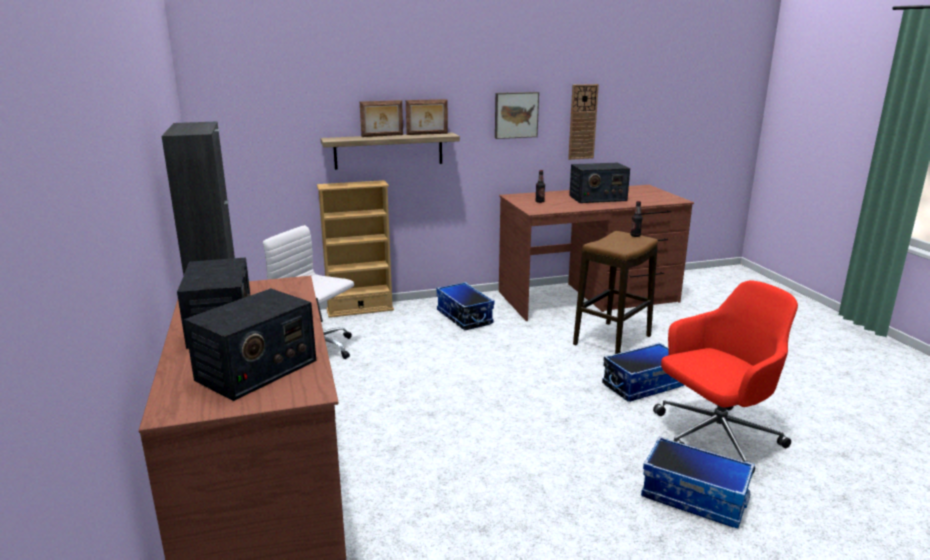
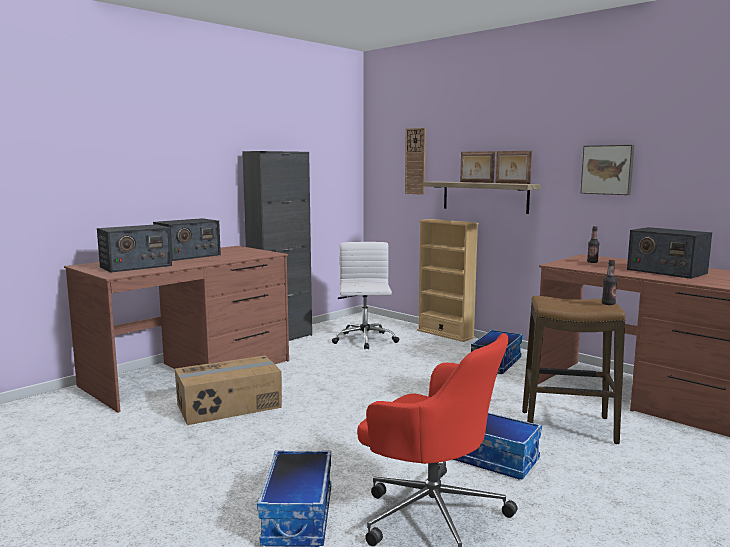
camera: 60 degrees right, 10 degrees down
(256, 370) = (135, 266): radio -> radio turned 45 degrees counterclockwise
(418, 483) = (229, 406): none -> cardboard box
(582, 122) = (695, 182): wall clock -> wall clock (415, 161)

